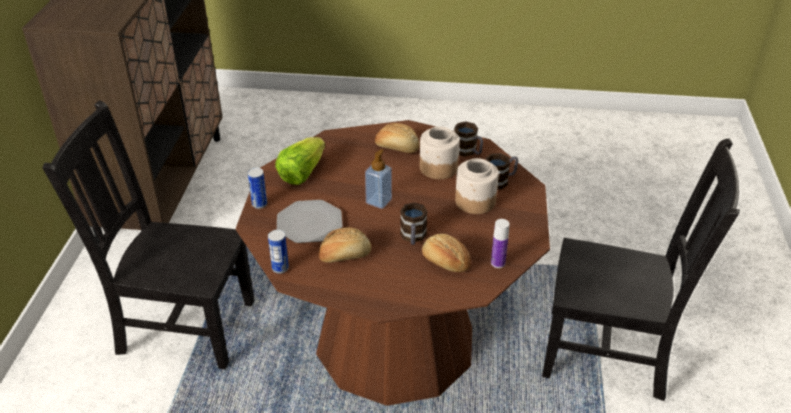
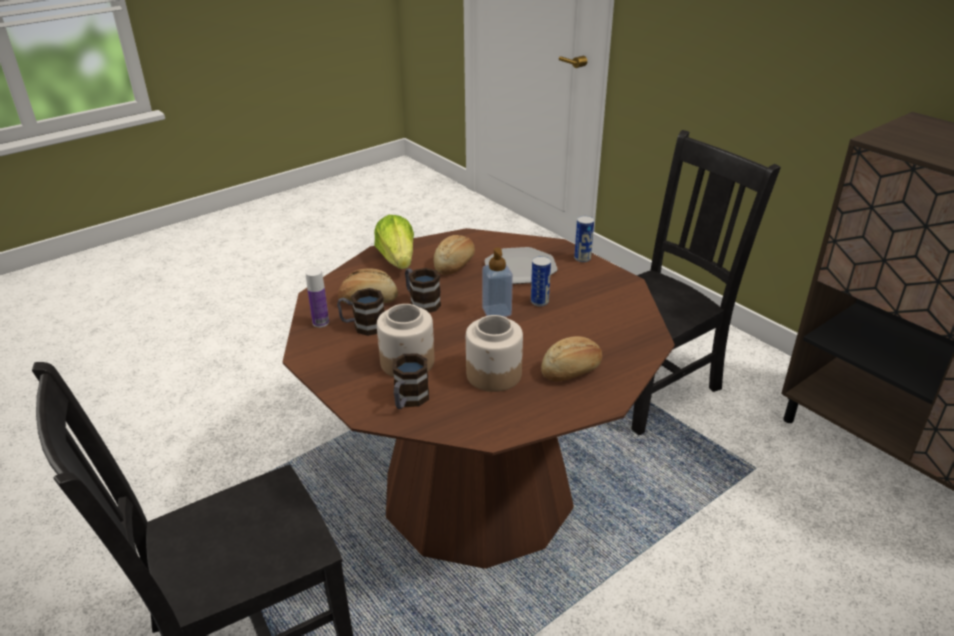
camera: 135 degrees right, 5 degrees down
(280, 268) = (486, 236): can -> can (539, 302)
(302, 173) = (603, 295): lettuce -> lettuce (397, 260)
(468, 152) = (491, 415): mug -> mug (363, 326)

